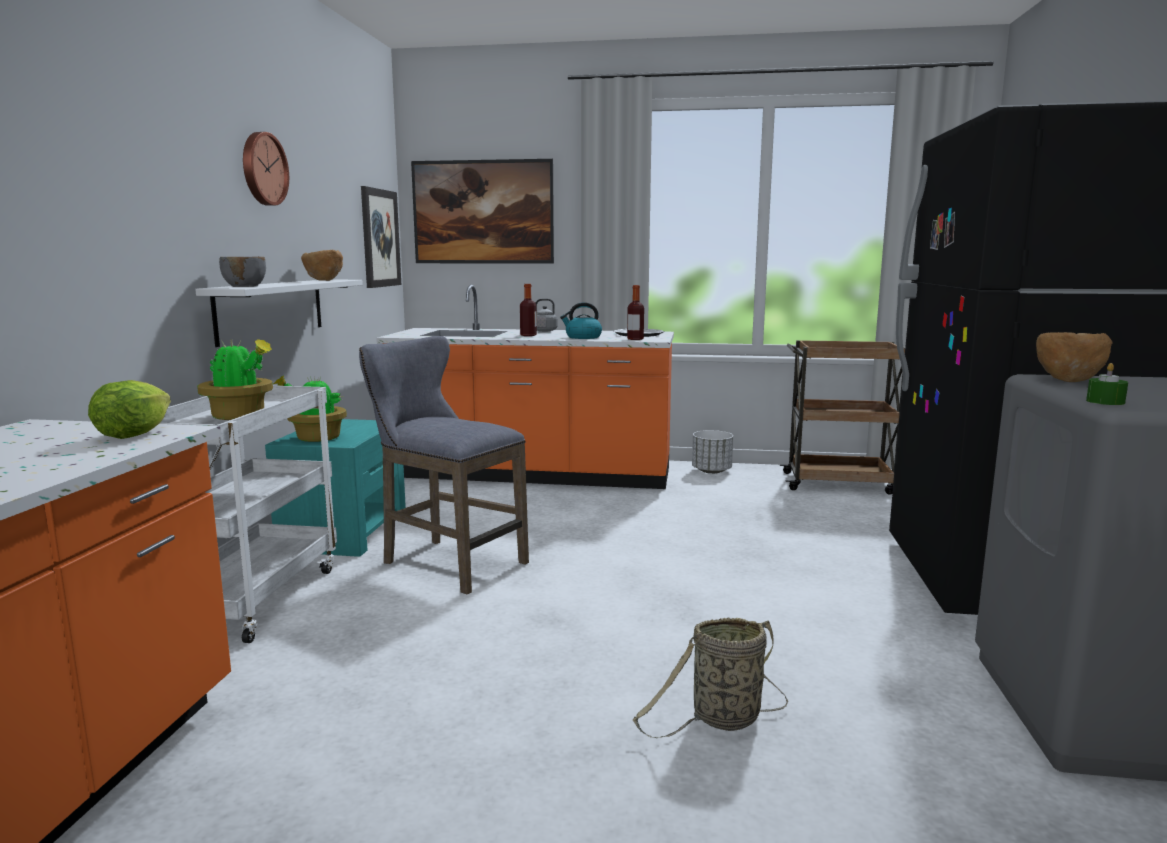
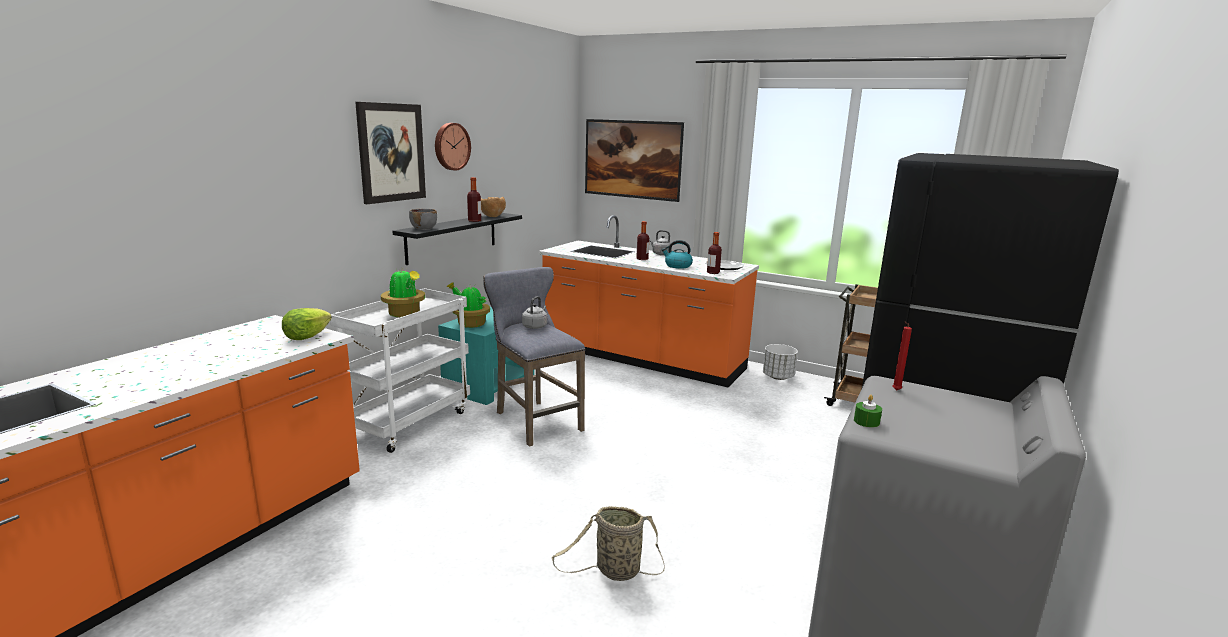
camera: 20 degrees right, 5 degrees up
(271, 309) = (452, 237): white shelf -> black shelf
(306, 282) = (474, 221): none -> bottle
(380, 238) = (555, 177): picture -> picture (391, 152)
(442, 419) = (535, 326): none -> grey kettle
(1067, 380) = (895, 391): brown bowl -> red candle

